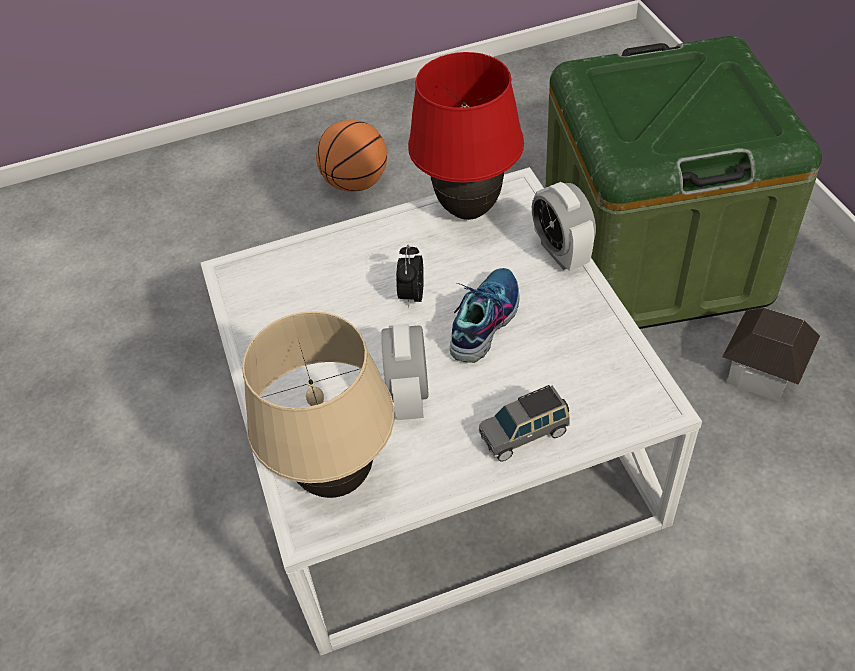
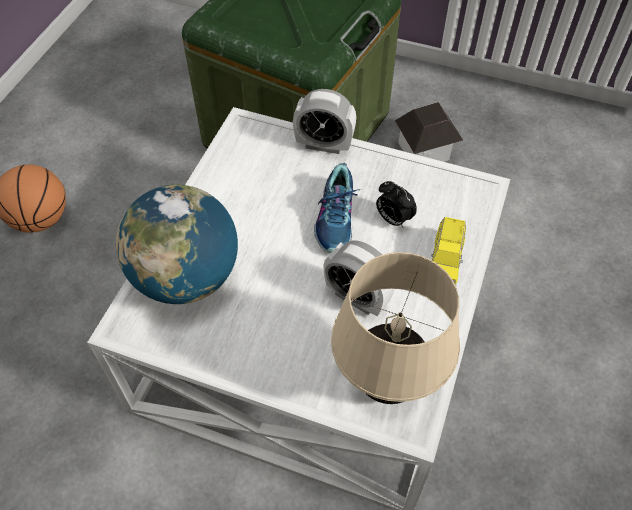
camera: 55 degrees left, 5 degrees up
(315, 272) = (187, 277): none -> globe
(412, 295) = (273, 239): alarm clock -> alarm clock (393, 219)
(469, 210) = (234, 160): red table lamp -> none
(484, 321) = (337, 218): shoe -> shoe turned 150 degrees counterclockwise
(525, 434) = (445, 261): grey toy car -> yellow toy car

